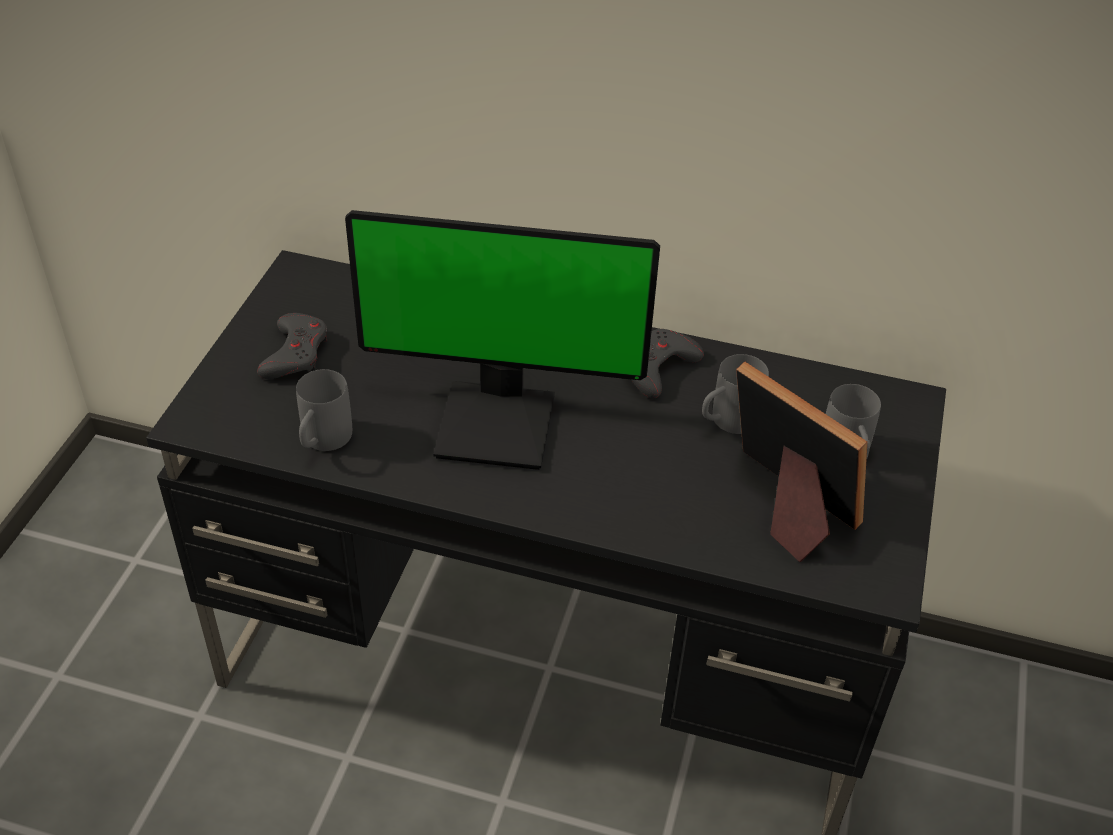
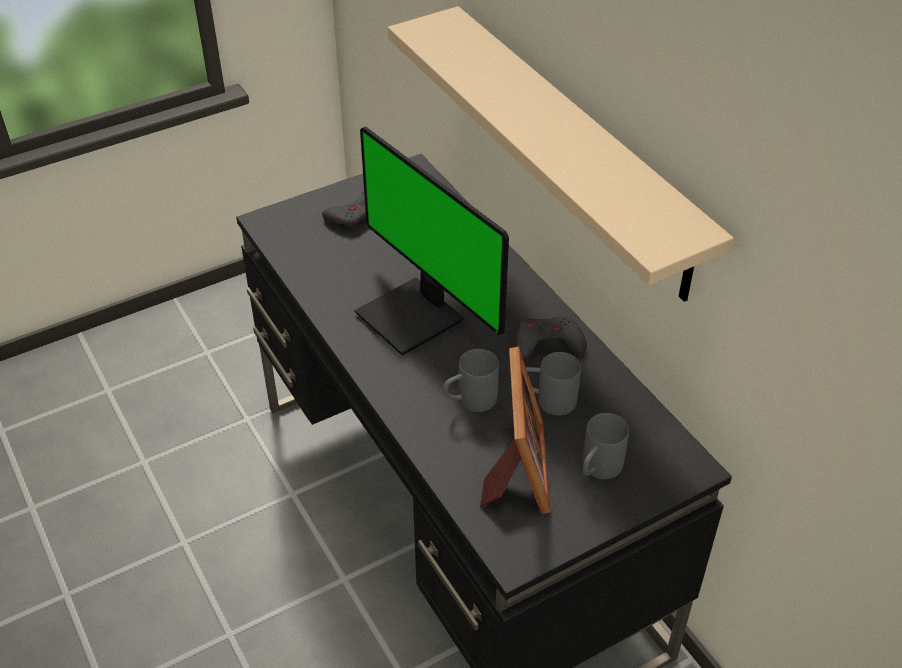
camera: 45 degrees right, 0 degrees up
(322, 442) = (311, 270): grey mug -> grey mug (469, 401)
(609, 127) = (574, 151): none -> beige shelf

